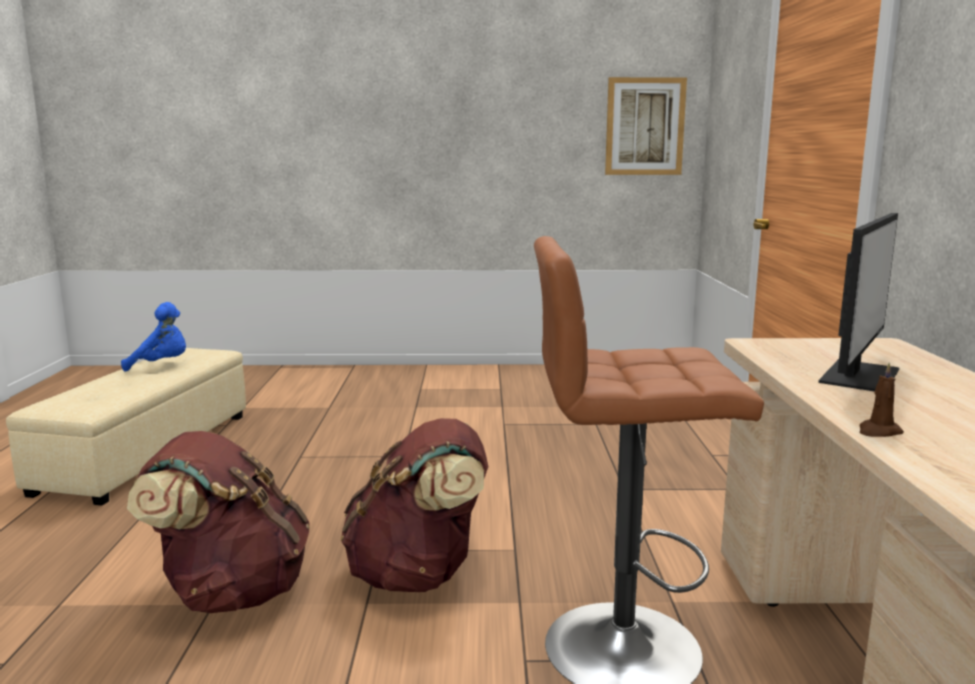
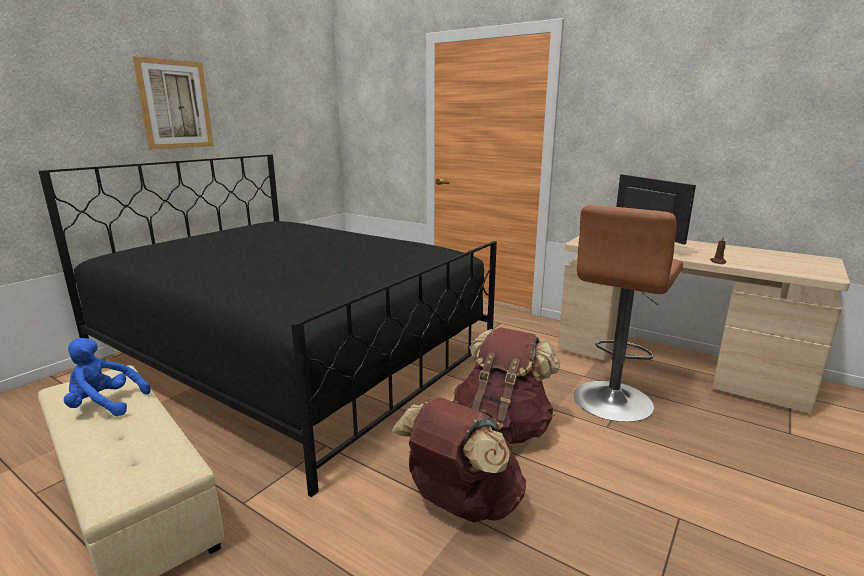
camera: 55 degrees left, 5 degrees up
(161, 365) = (105, 405): blue plush toy -> blue plush toy turned 120 degrees counterclockwise
(423, 420) = (292, 360): none -> black bed
(645, 126) = (310, 120): picture -> picture (175, 104)

